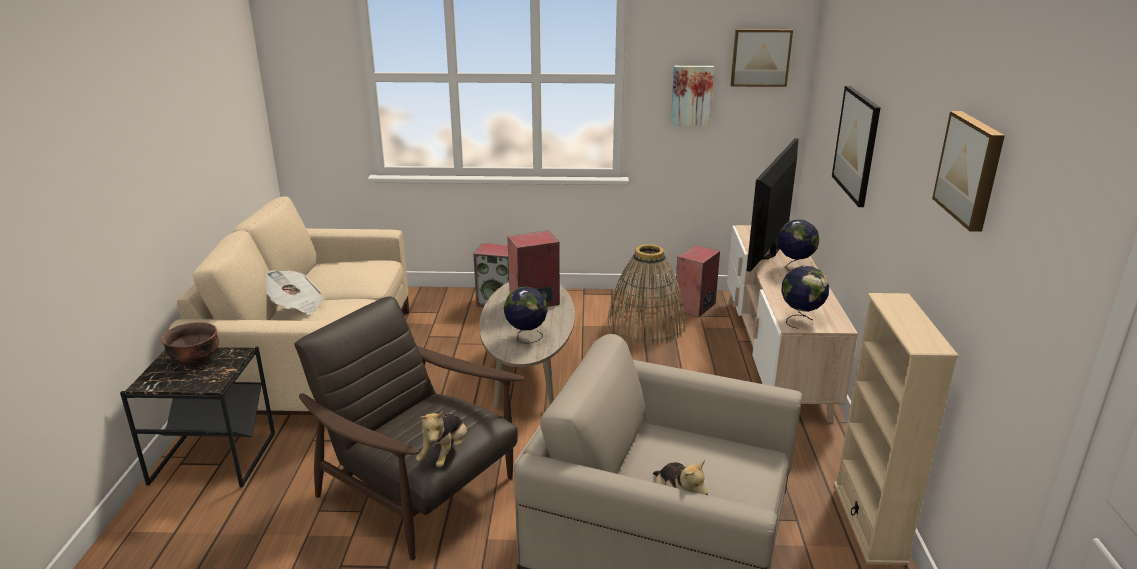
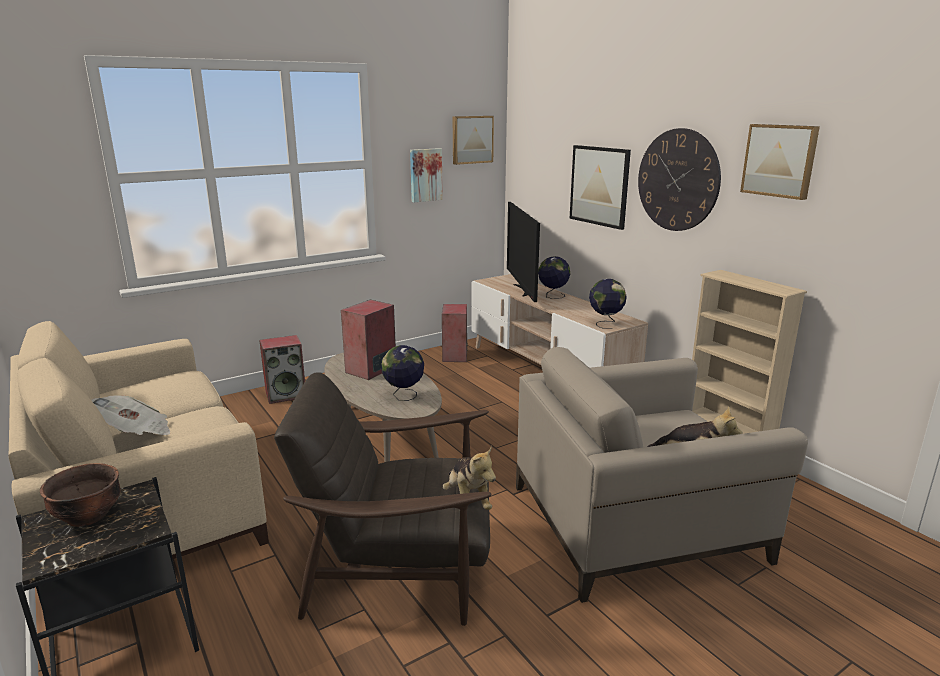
camera: 35 degrees left, 5 degrees down
(646, 325) = (435, 378): basket -> none
(903, 162) = (678, 180): none -> wall clock

